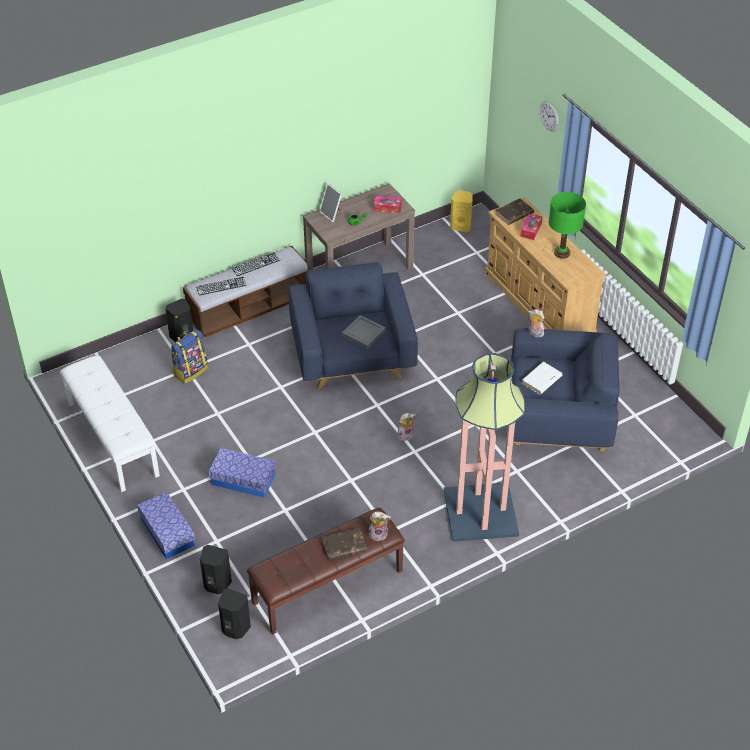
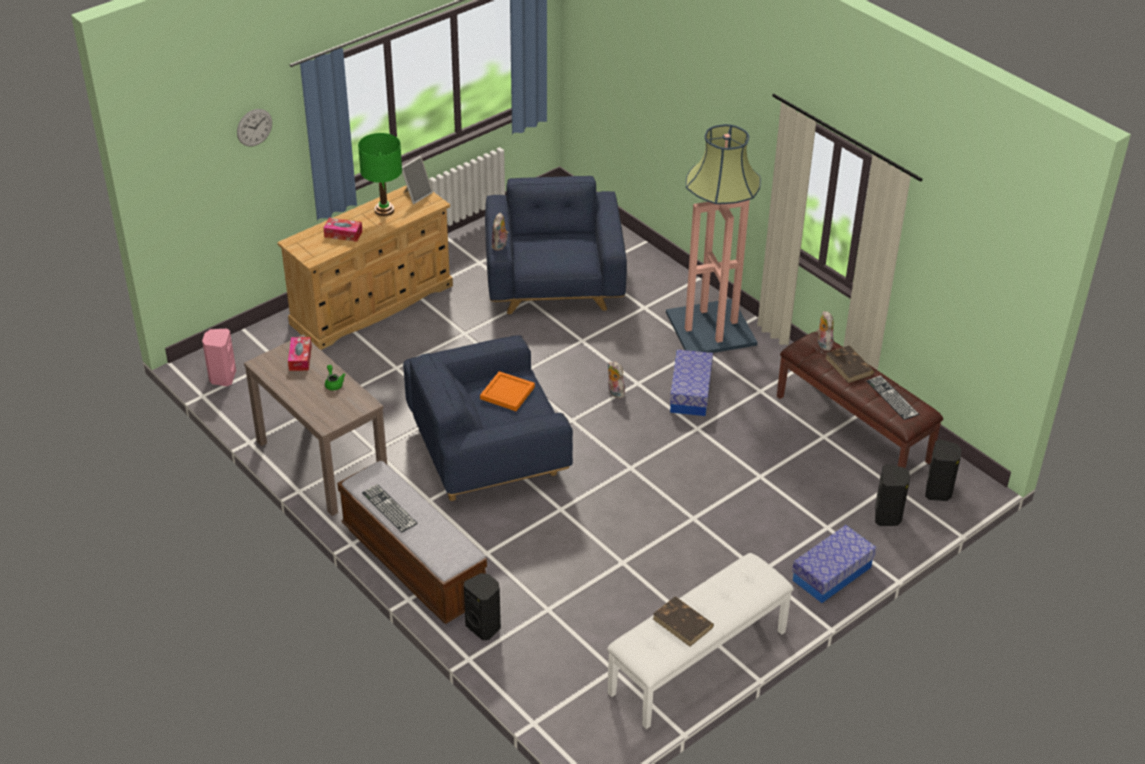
camera: 100 degrees left, 5 degrees down
(190, 371) = (551, 604): backpack -> none
(221, 286) = (441, 537): keyboard -> keyboard (892, 397)
(243, 480) = (727, 519): storage box -> storage box (690, 392)
(332, 214) = (317, 408): picture frame -> picture frame (416, 195)
(362, 333) = (507, 393): grey tray -> orange tray
(461, 226) = (222, 377): yellow speaker -> pink speaker
(514, 214) = (312, 248): brown book -> brown book (683, 623)
(541, 380) = (555, 253): white book -> none

